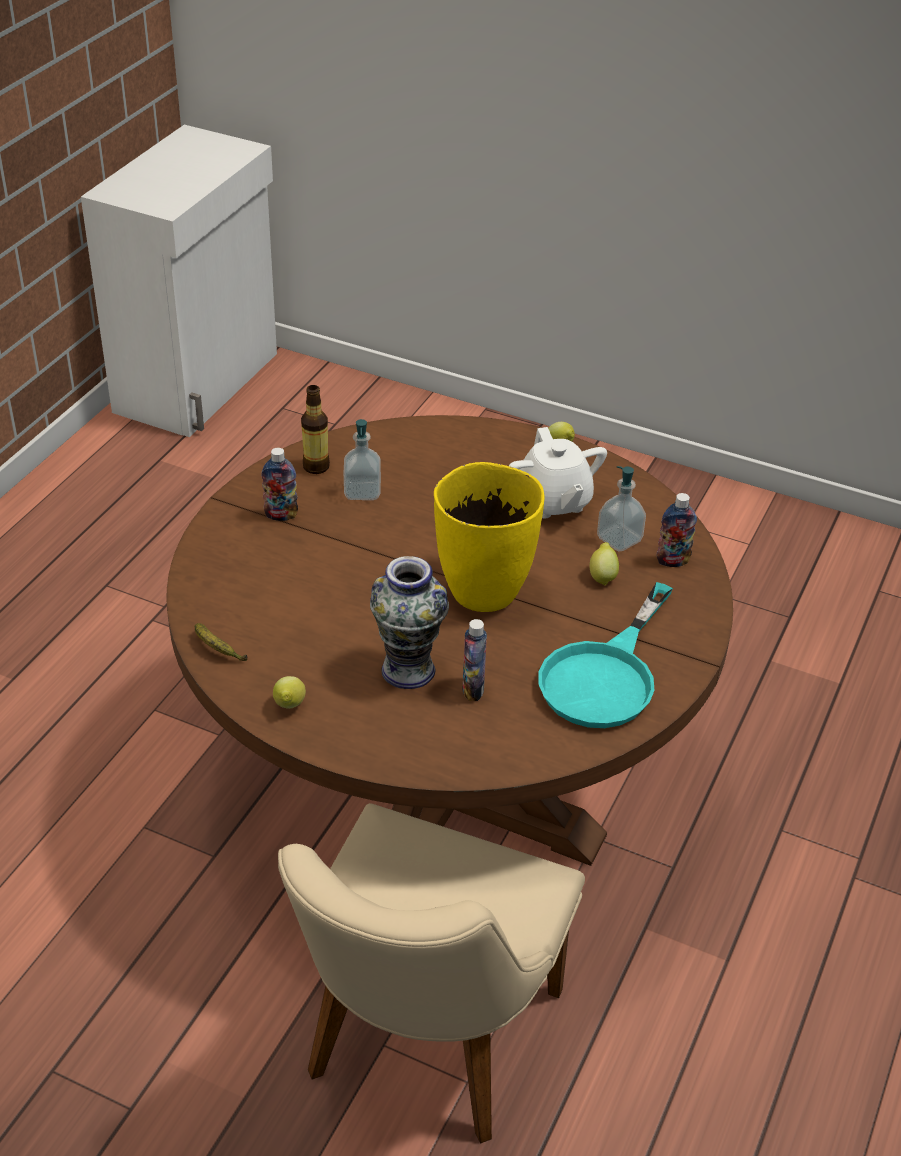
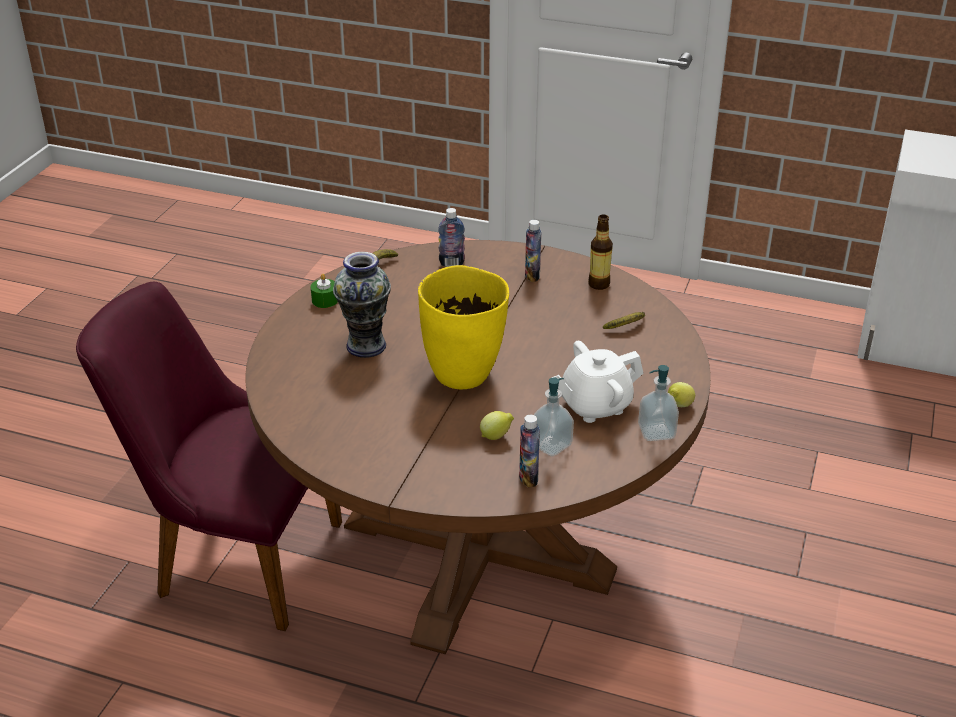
camera: 85 degrees right, 5 degrees down
(289, 706) = (325, 300): lemon -> green candle
(362, 491) = (574, 308): soap dispenser -> soap dispenser (656, 432)
(408, 459) = (627, 326): none -> banana
(421, 1050) = (233, 556): beige chair -> purple chair
(473, 689) = (348, 376): bottle -> bottle (452, 263)
(605, 675) = (370, 441): turquoise frying pan -> none

